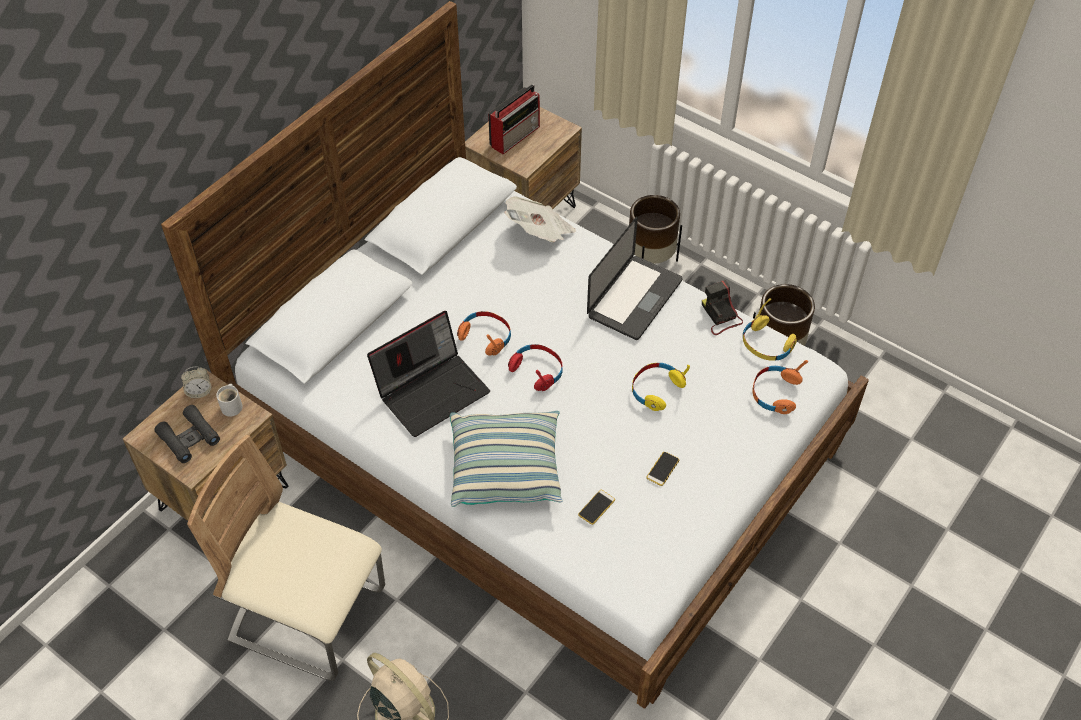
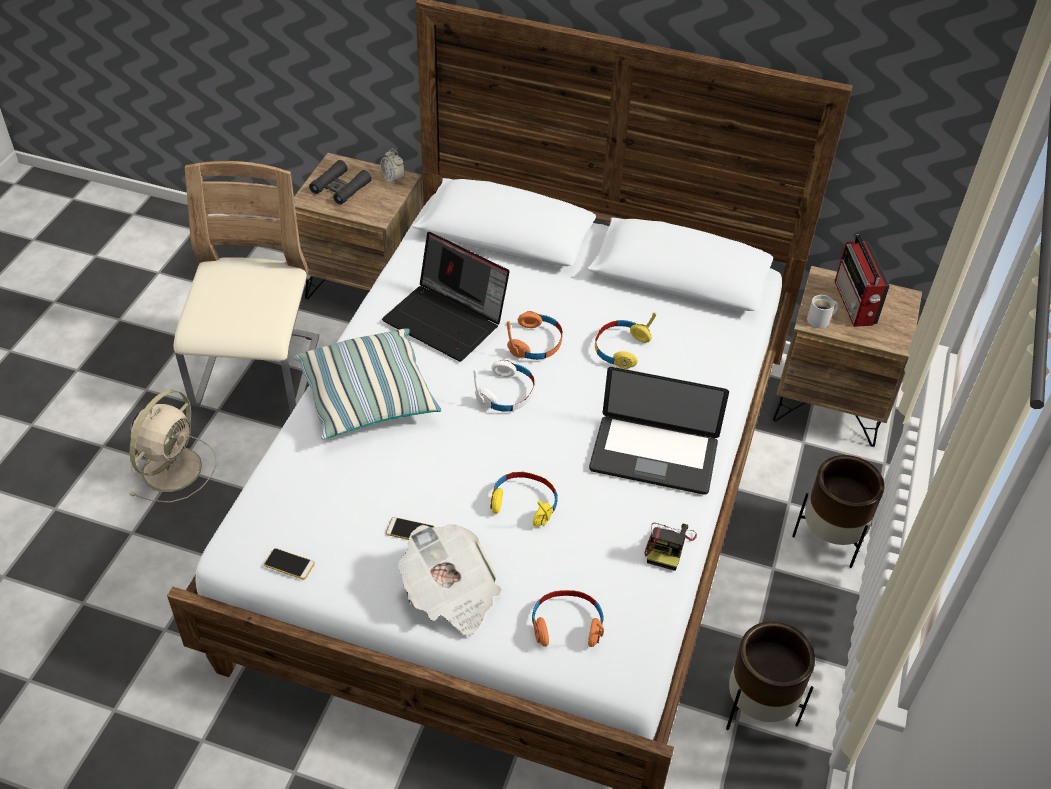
camera: 70 degrees right, 5 degrees down
(233, 406) = (385, 202): white mug -> white mug (820, 320)
(515, 135) = (855, 304): radio -> radio turned 60 degrees clockwise
(537, 370) = (506, 393): red headphones -> white headphones
(540, 232) = (710, 353): newspaper -> newspaper (451, 594)
(596, 507) = (337, 480): phone -> phone (289, 564)
(720, 316) = (668, 546): camera -> camera turned 150 degrees clockwise
(766, 344) = (645, 603): yellow headphones -> yellow headphones (620, 348)

